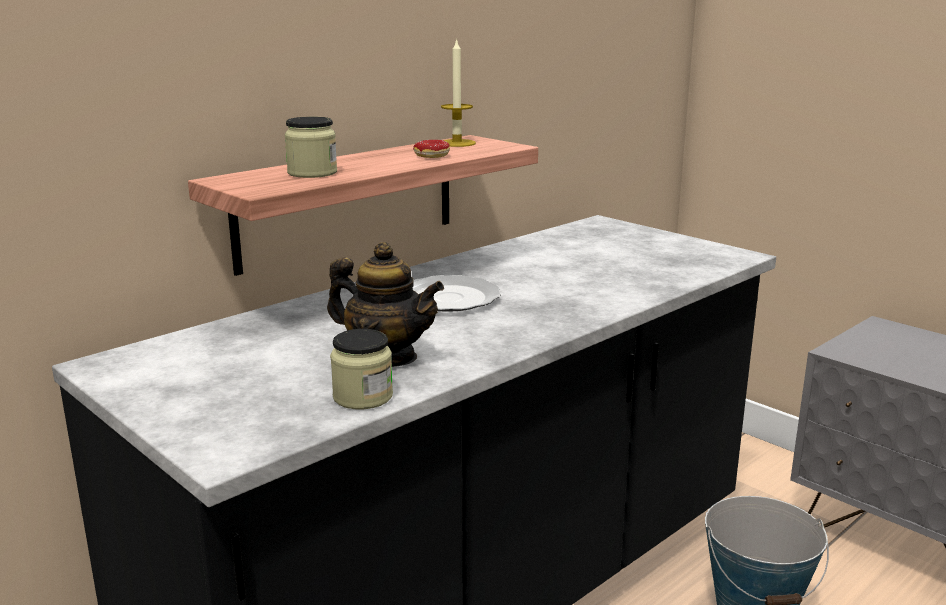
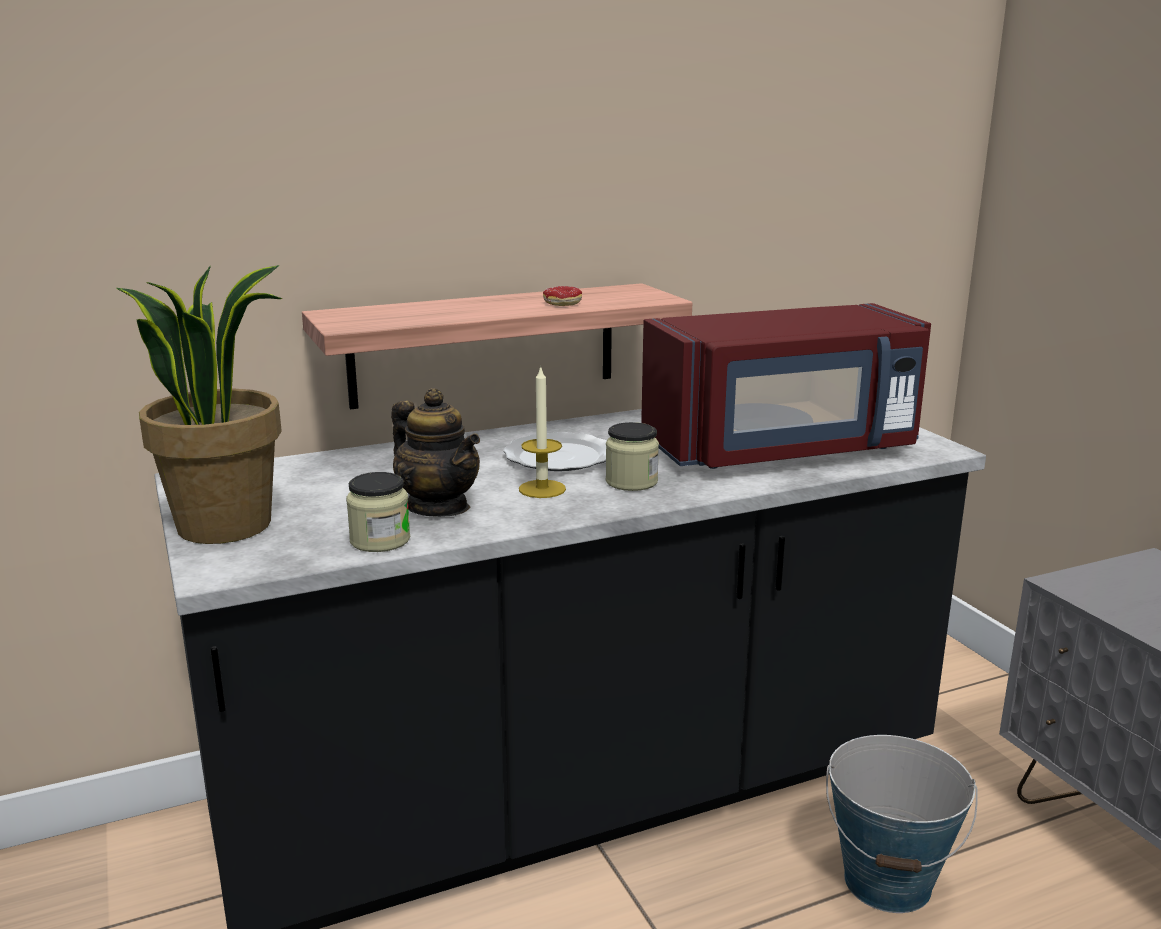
camera: 20 degrees right, 0 degrees up
(187, 406) = (225, 525): none -> potted plant
(312, 173) = (419, 312): jar -> jar (631, 482)
(457, 143) = (611, 291): candle -> candle (542, 489)
(627, 269) = (783, 450): none -> red microwave

